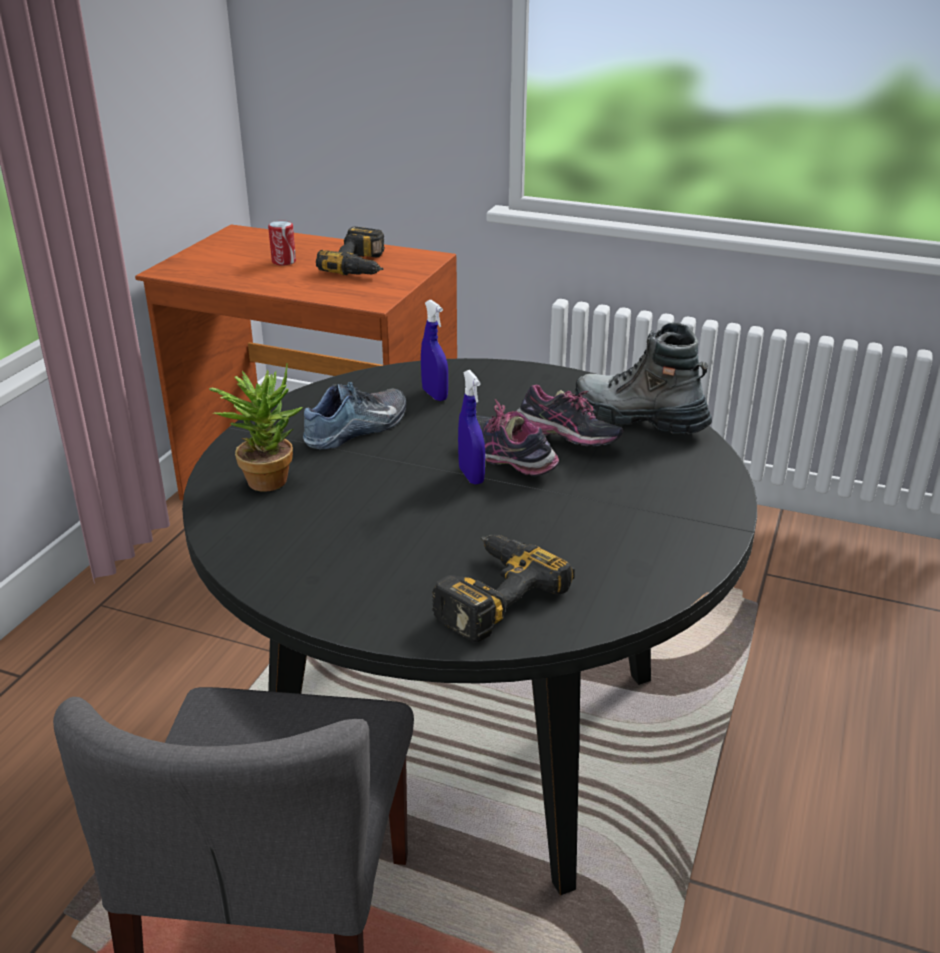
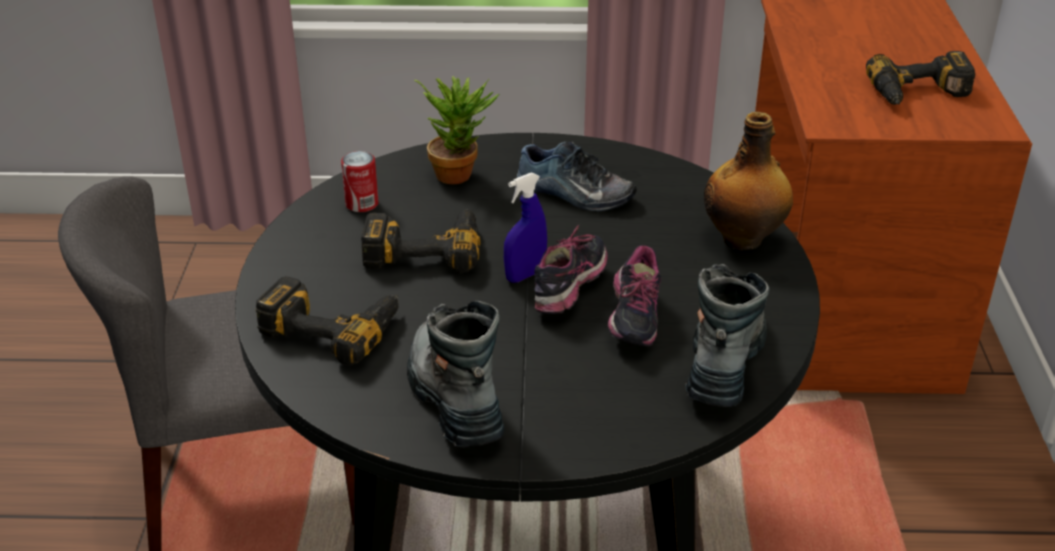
camera: 70 degrees right, 5 degrees up
(283, 261) = (877, 51): can -> can (362, 204)
(387, 519) = (424, 248): none -> power drill
(434, 395) = (674, 218): blue spray bottle -> none
(485, 376) = (744, 239): none -> bottle
(635, 543) = (454, 398): none -> boot

